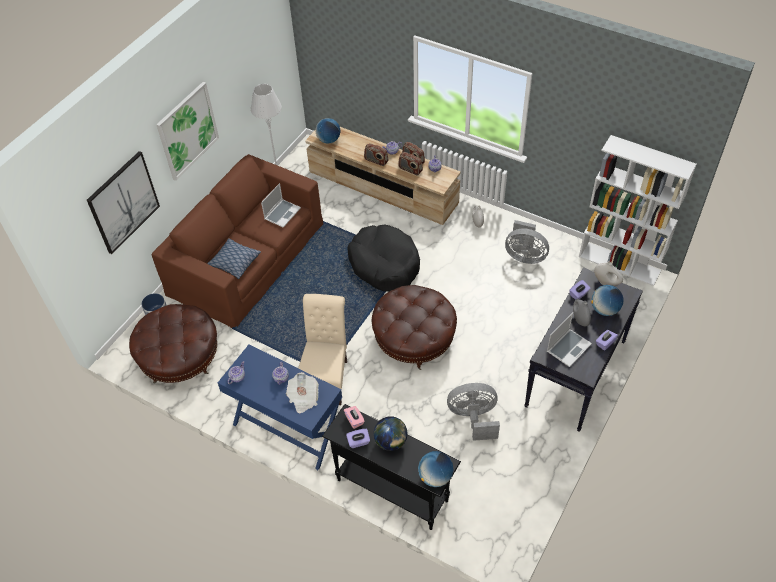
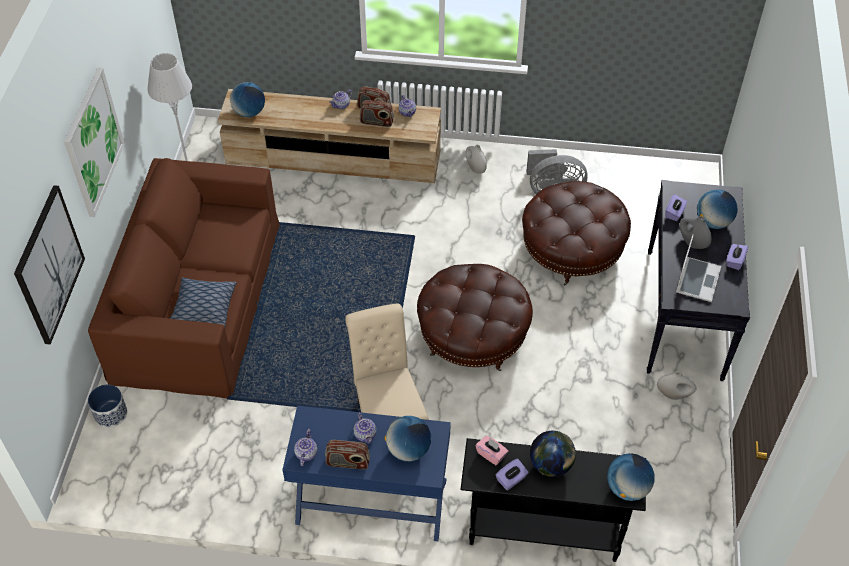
camera: 25 degrees left, 0 degrees up
(180, 357) = (174, 461): brown ottoman -> brown ottoman (572, 250)
(282, 213) = (235, 224): laptop -> none
(303, 398) = (408, 450): newspaper -> globe
(376, 161) = (326, 122): radio -> radio (348, 462)
(384, 264) = (386, 254): black dog bed -> none
(473, 418) = (595, 408): grey fan -> none
(606, 283) = (698, 190): white vase -> white vase (673, 394)
(620, 263) = (666, 169): white bookcase -> none

